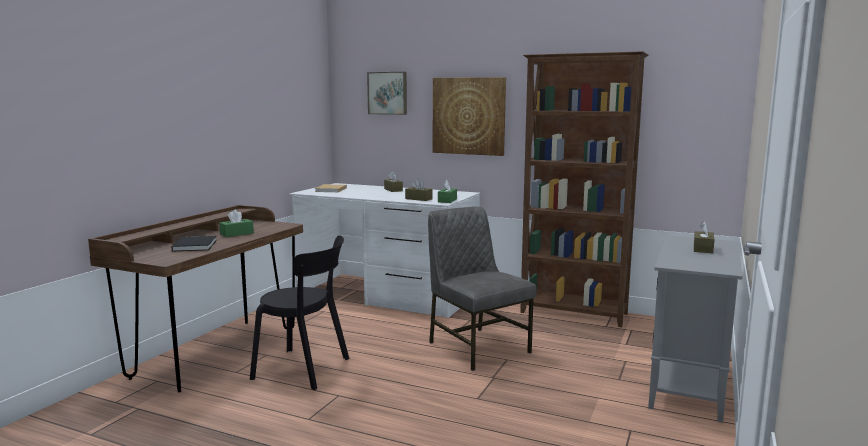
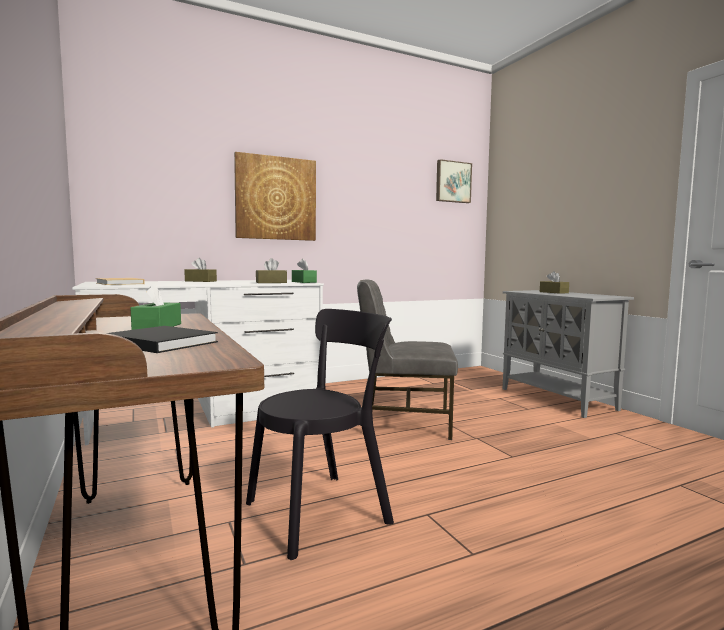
camera: 50 degrees left, 5 degrees down
(388, 93) = (170, 164): picture -> picture (452, 182)
(574, 313) = (395, 381): brown bookcase -> none

